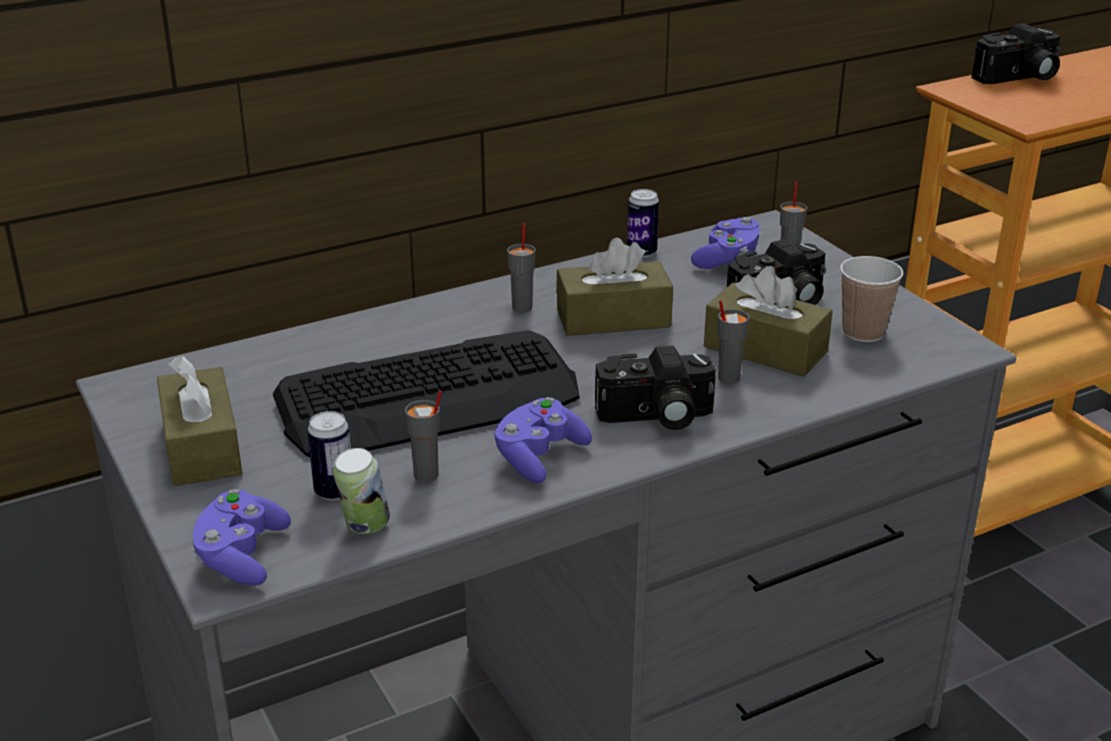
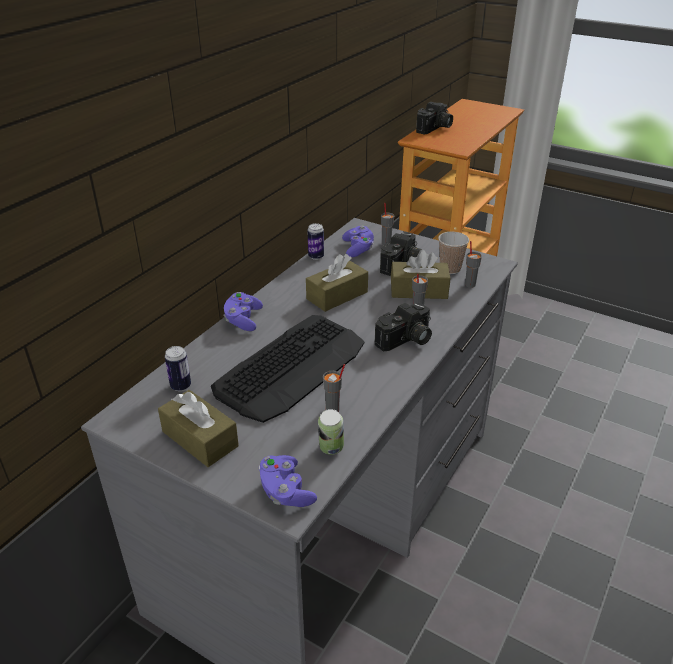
camera: 30 degrees left, 5 degrees up
(334, 491) = (296, 436): can -> can (180, 386)
(522, 307) = (288, 303): grey cup -> grey cup (470, 284)
(539, 457) = (375, 380): purple game controller -> purple game controller (243, 320)

